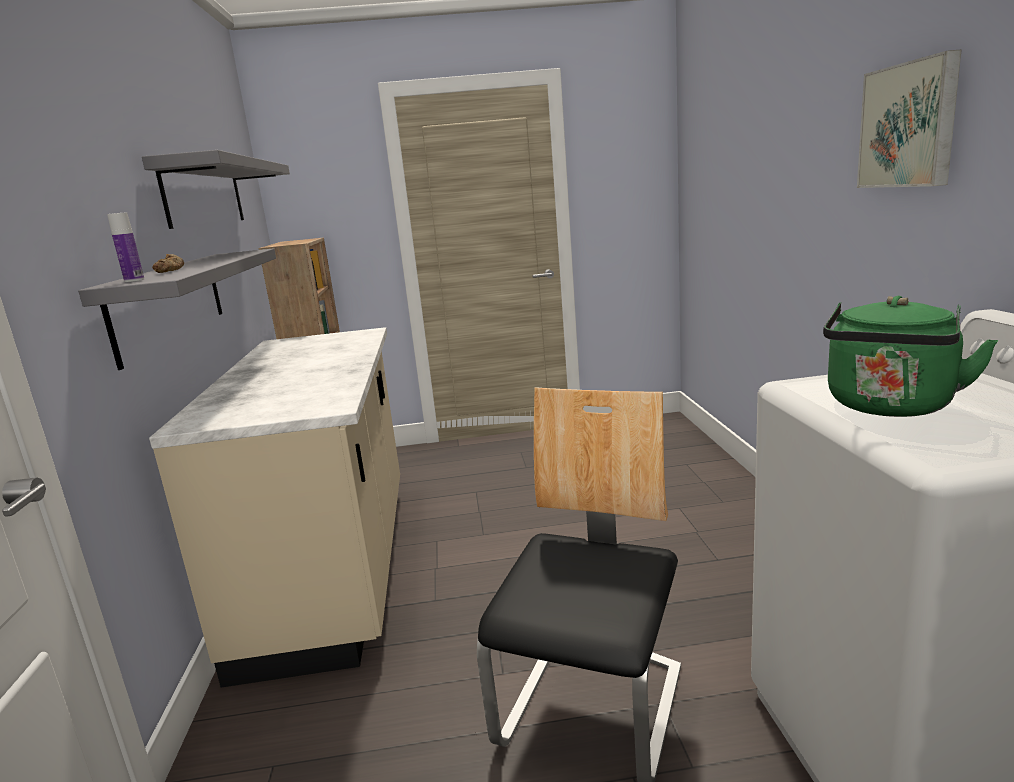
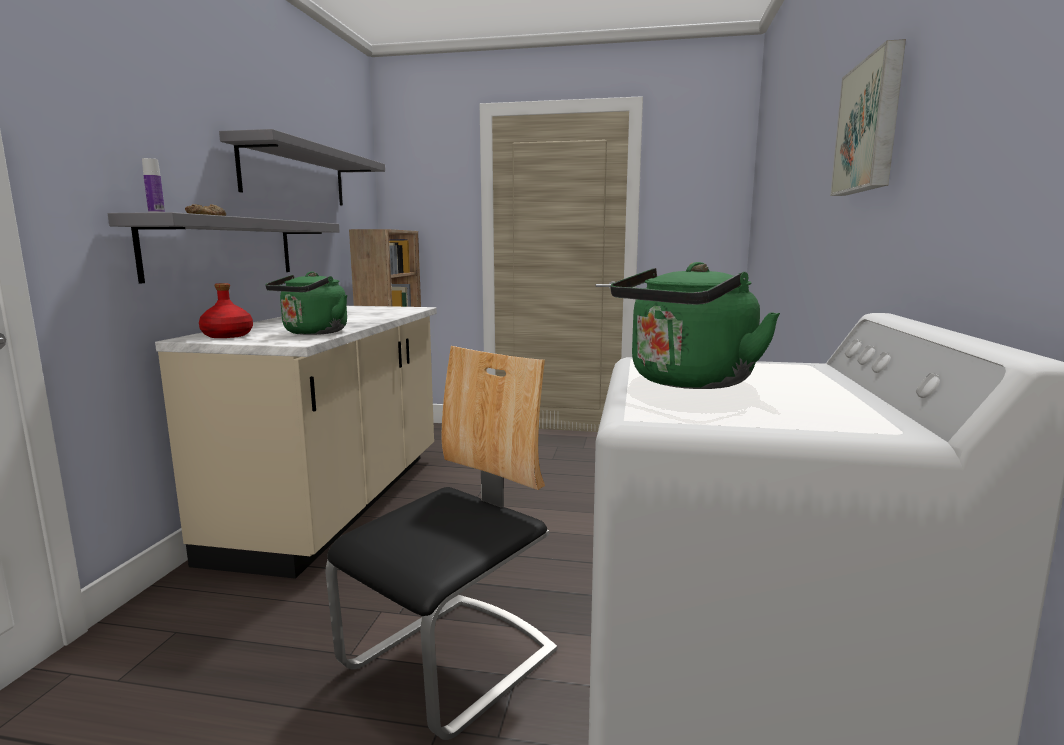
camera: 15 degrees right, 5 degrees down
(227, 412) = (228, 335): none -> red bottle
(323, 390) = (313, 333): none -> green kettle

